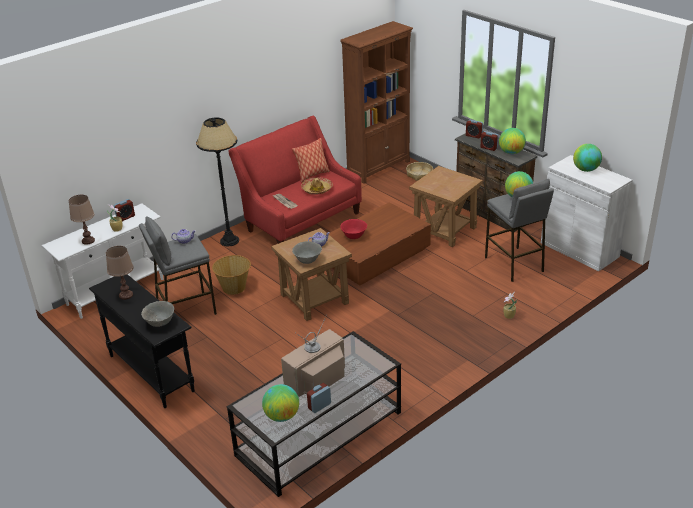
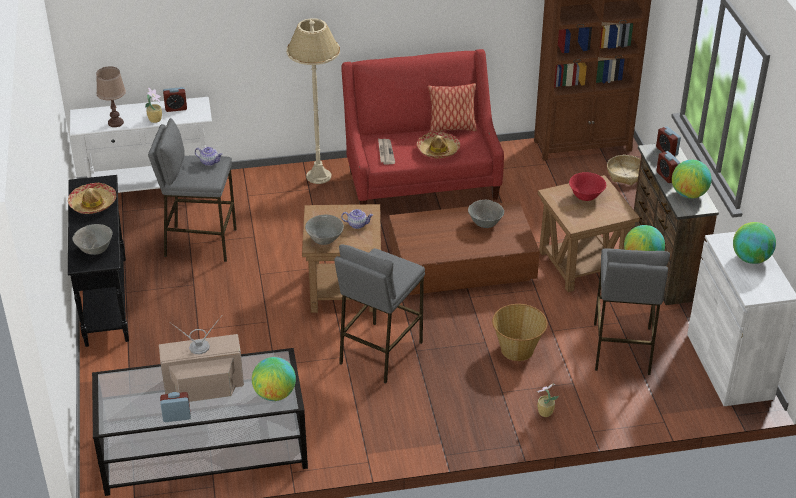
camera: 30 degrees right, 5 degrees up
(126, 295) = (93, 204): brown table lamp -> hat
(230, 241) = (319, 176): black floor lamp -> beige floor lamp
(234, 288) = (272, 238): basket -> basket (517, 350)
(282, 416) = (132, 409): globe -> globe (275, 394)
(354, 236) = (432, 229): red bowl -> red bowl (586, 197)
(376, 325) = (380, 352): none -> grey stool
(383, 221) = (485, 224): none -> grey bowl

